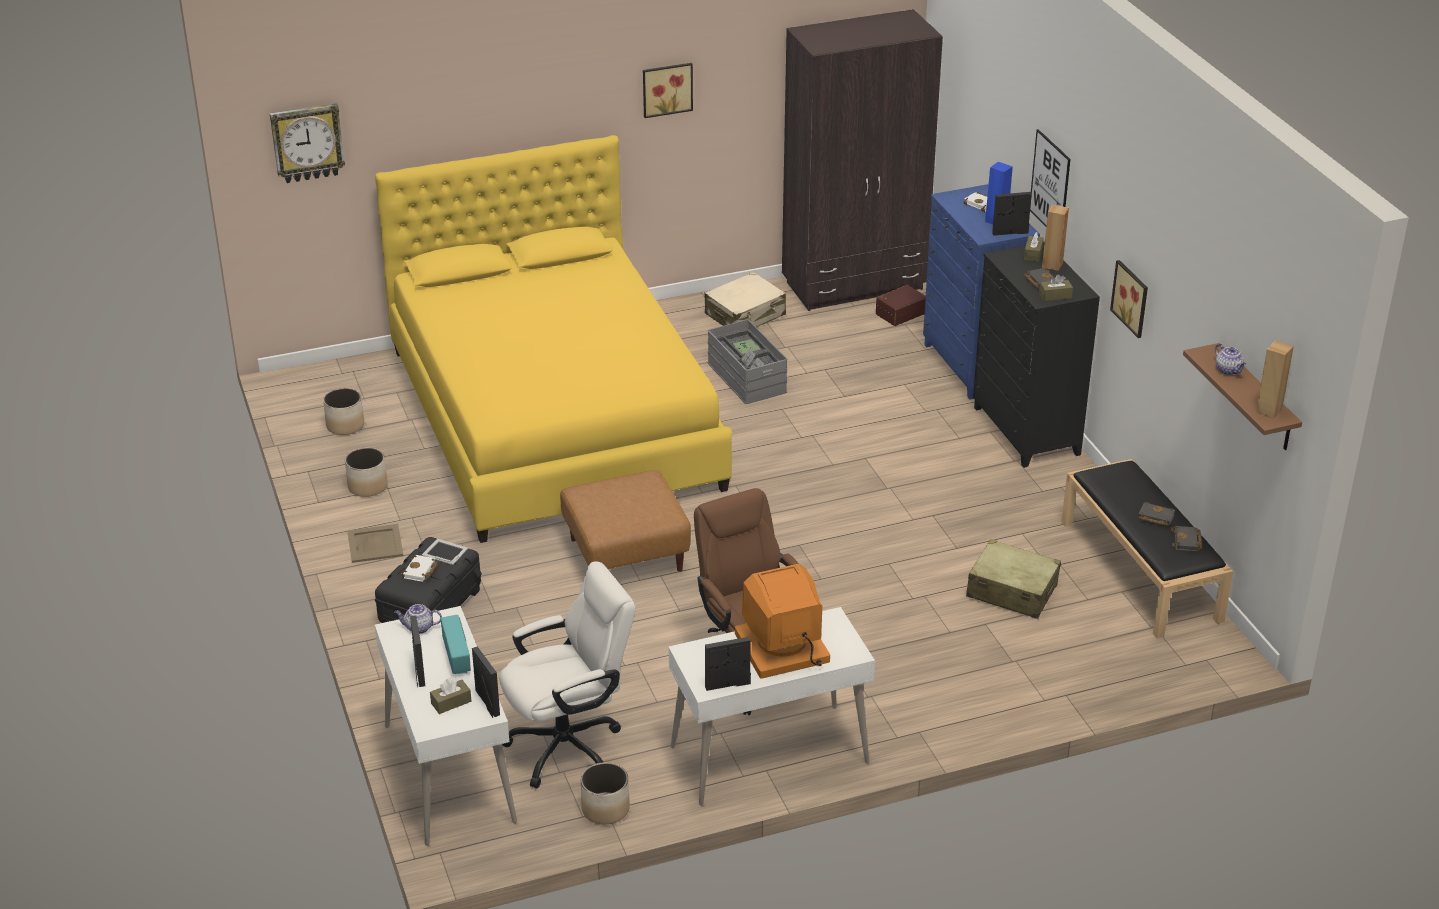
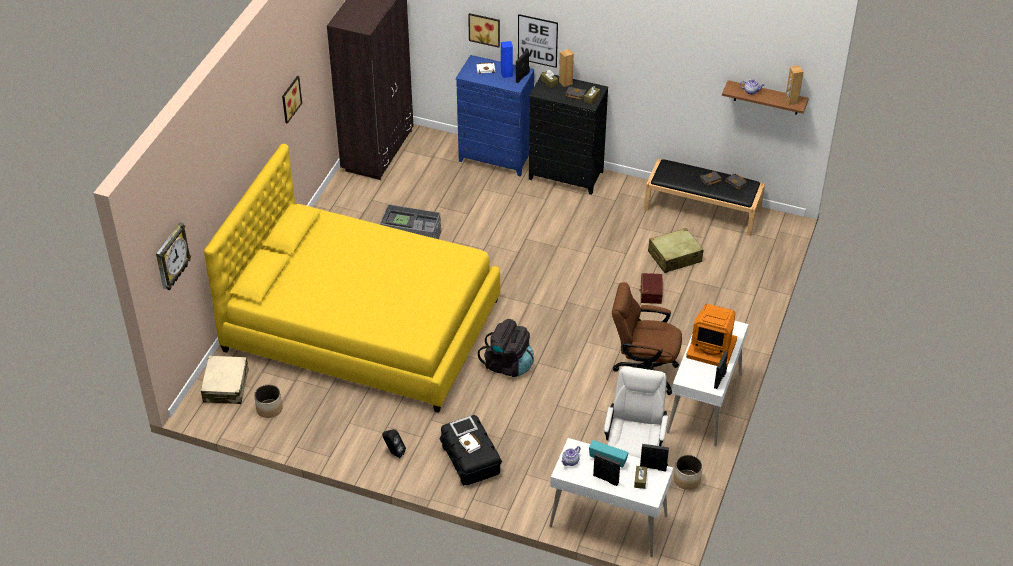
camera: 50 degrees left, 10 degrees up
(367, 486) = (338, 430): planter -> none
(375, 543) = (394, 453): beige tray -> black speaker
(626, 554) = (508, 364): brown ottoman -> black backpack
(745, 315) = (355, 203): beige suitcase -> beige suitcase (226, 386)
(782, 649) = (712, 347): monitor -> monitor turned 90 degrees counterclockwise
(899, 313) = (421, 151): brown storage box -> brown storage box (650, 293)
(1132, 298) = (638, 79): picture -> picture (485, 29)

